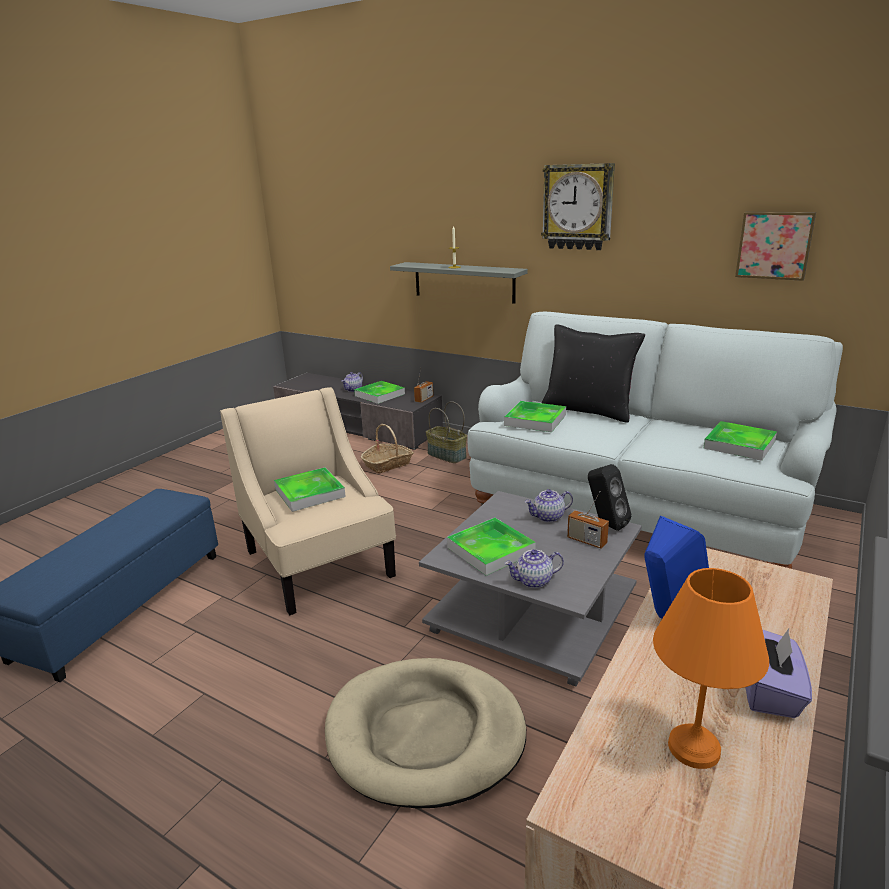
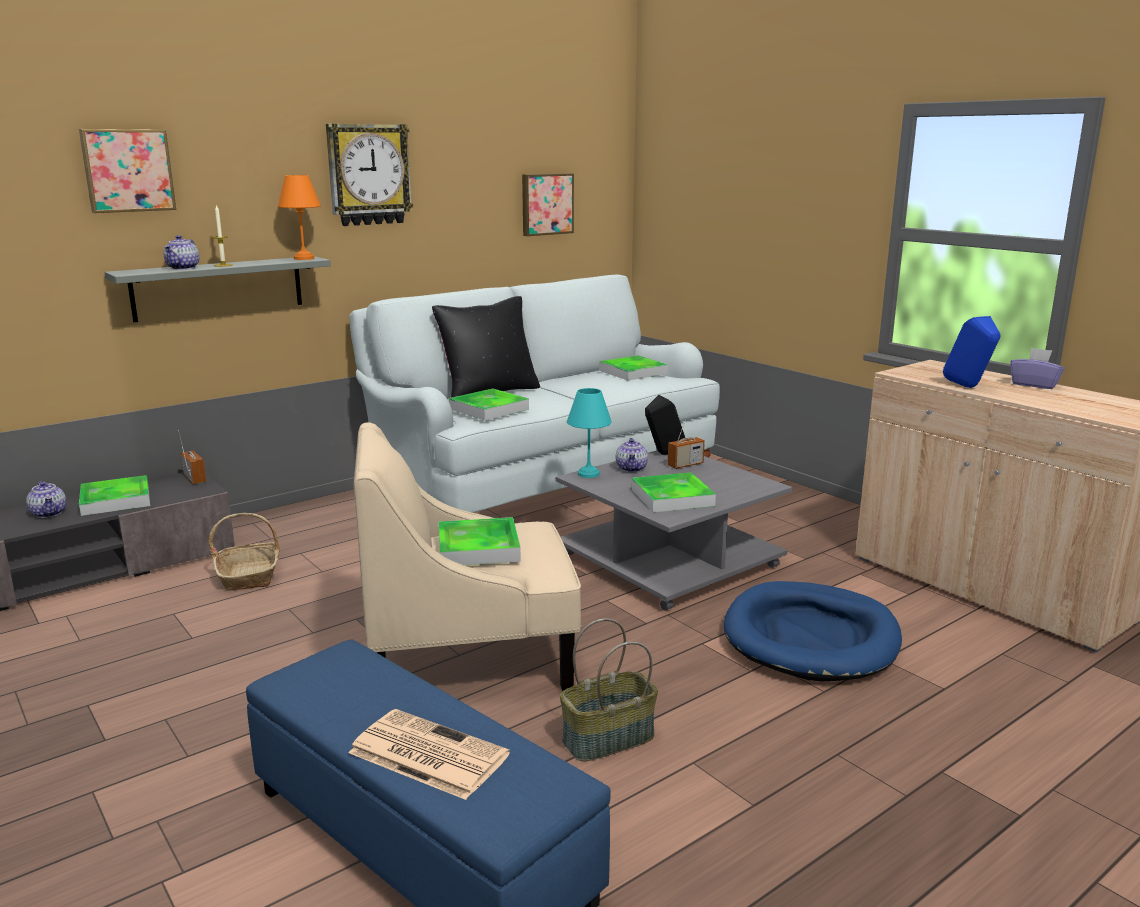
camera: 70 degrees left, 5 degrees down
(76, 550) = (426, 754): none -> newspaper
(420, 200) = (127, 170): none -> picture
(425, 735) = (811, 637): beige dog bed -> blue dog bed
(446, 455) = (285, 537): basket -> basket (608, 740)
(514, 502) = (588, 474): none -> turquoise table lamp
(533, 581) = (736, 492): teapot -> teapot (183, 268)
(696, 749) = (1082, 401): orange table lamp -> orange table lamp (305, 258)

